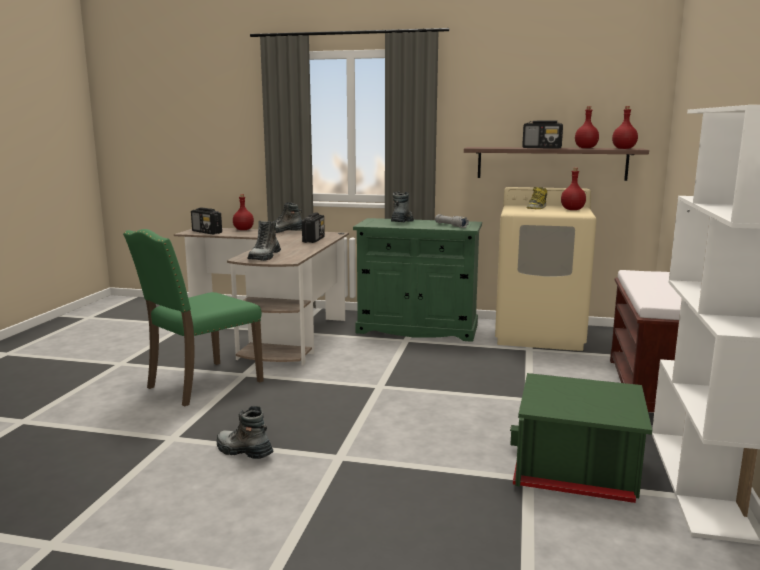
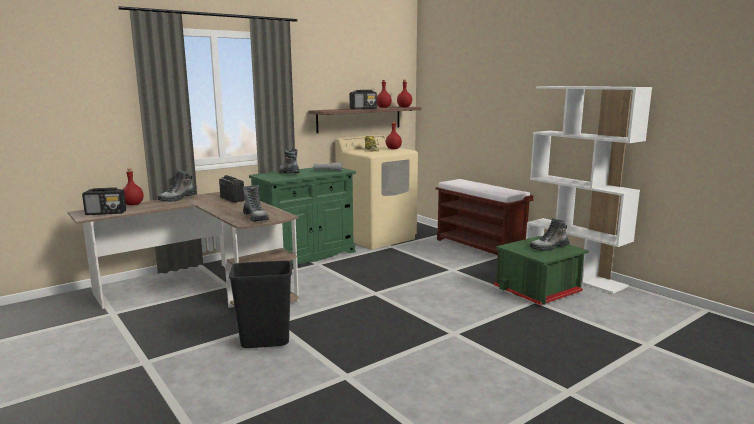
camera: 50 degrees left, 0 degrees up
(201, 384) = (265, 341): green chair -> black trash can
(243, 451) = (406, 357): boot -> boot (549, 248)

